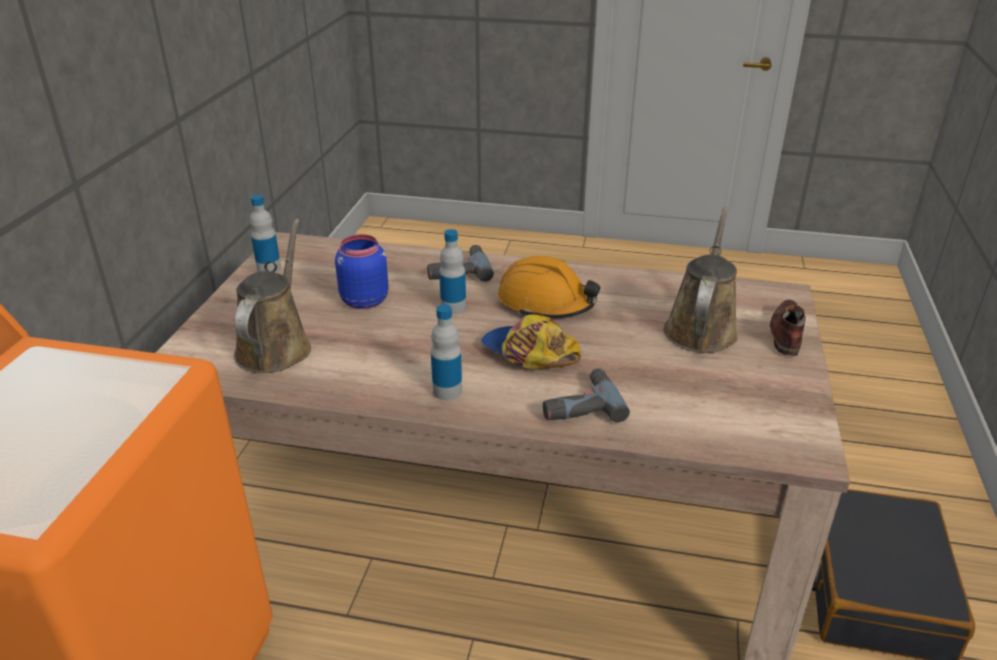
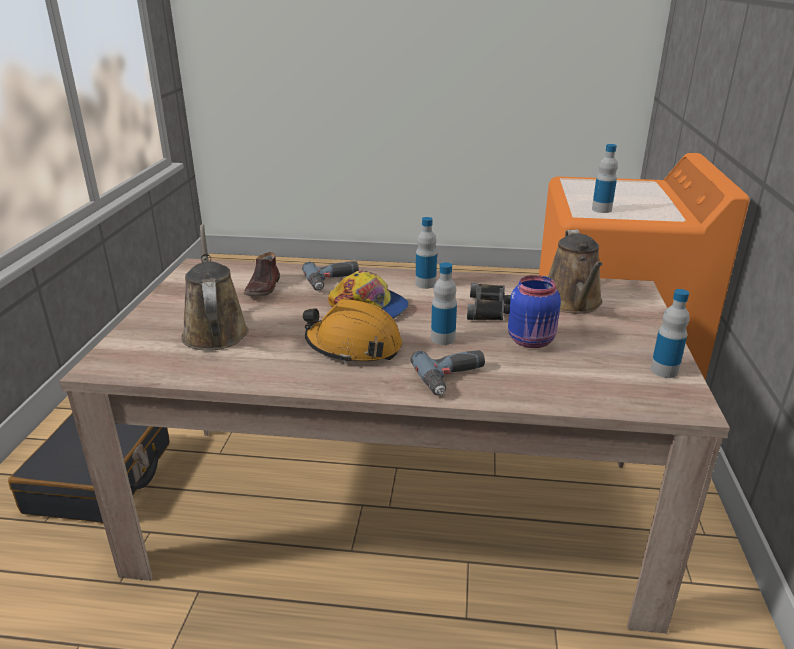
camera: 175 degrees right, 5 degrees down
(118, 384) = (601, 209): none -> bottle
(381, 343) = (491, 309): none -> black binoculars
(701, 328) = (215, 331): brown watering can -> brown watering can turned 150 degrees clockwise
(785, 333) = (141, 330): brown shoe -> brown shoe (263, 287)

